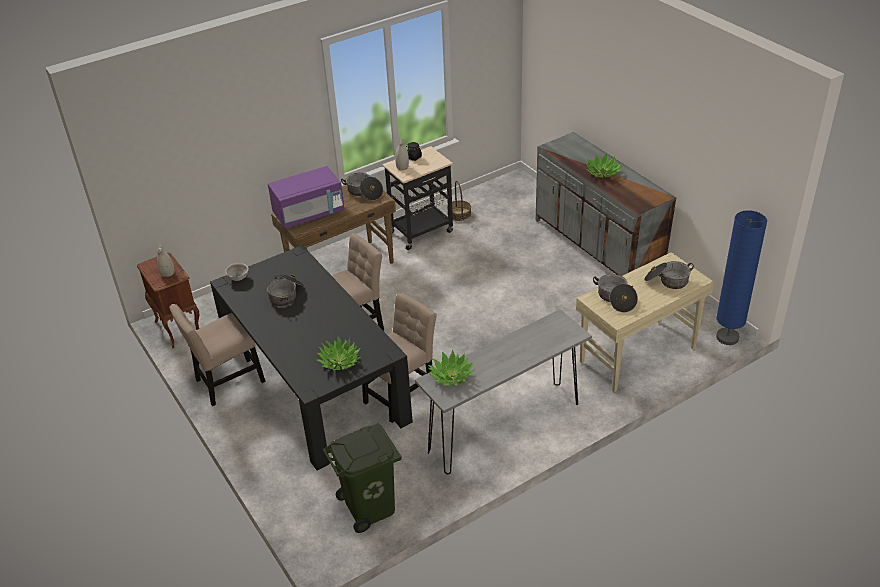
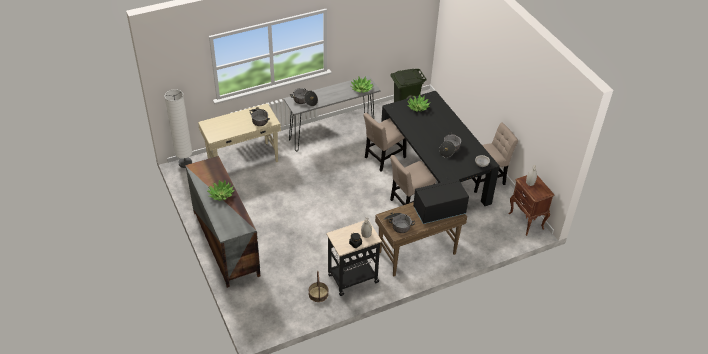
camera: 175 degrees left, 5 degrees up
(309, 213) = (439, 211): purple microwave -> black microwave
(667, 281) = (224, 125): cooking pot -> cooking pot (304, 101)
(727, 337) = (185, 163): blue floor lamp -> white floor lamp

